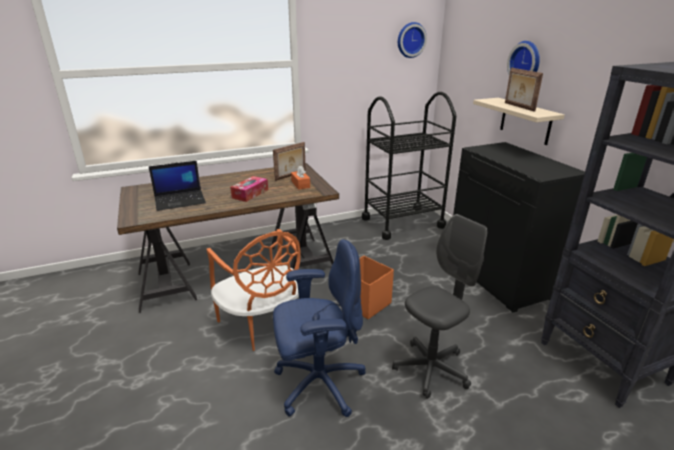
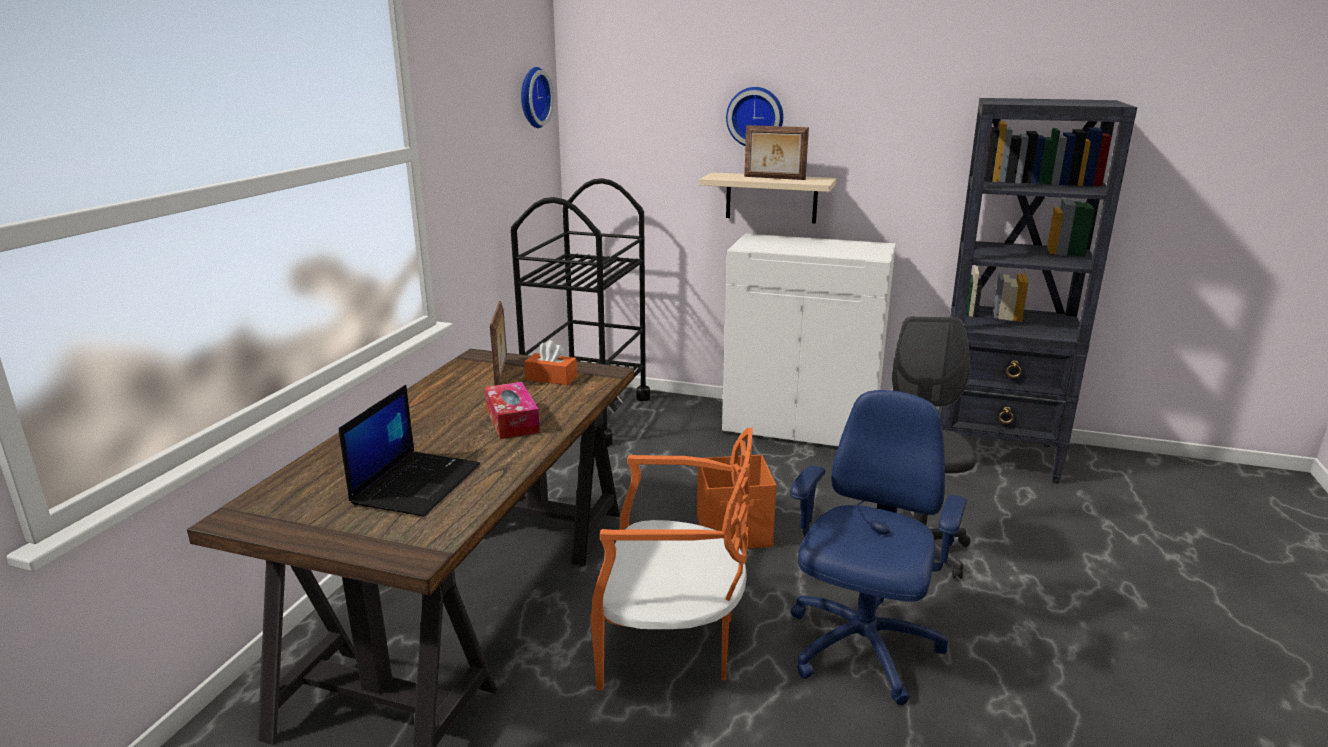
camera: 50 degrees left, 5 degrees down
(498, 278) = (801, 427): black cabinet -> white cabinet

